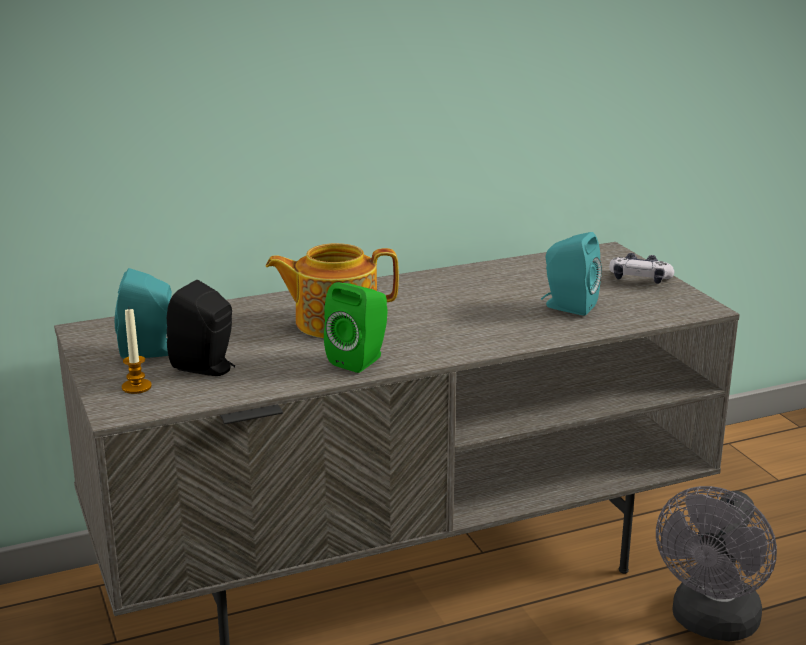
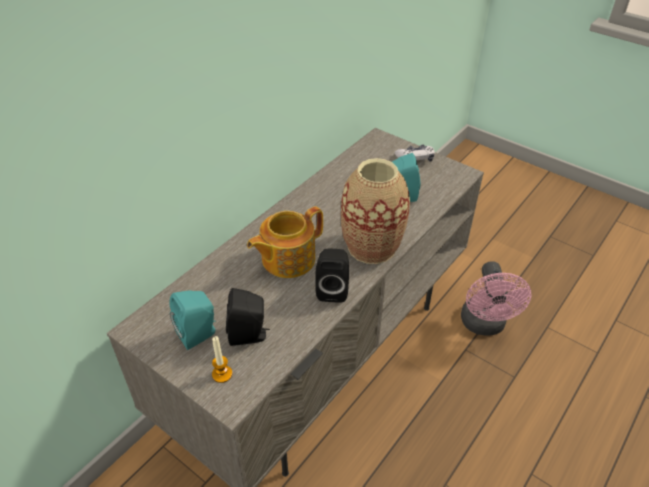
camera: 30 degrees left, 20 degrees up
(360, 360) = (332, 289): green speaker -> black speaker
(464, 339) = (371, 247): none -> vase
(711, 624) = (484, 325): grey fan -> pink fan

